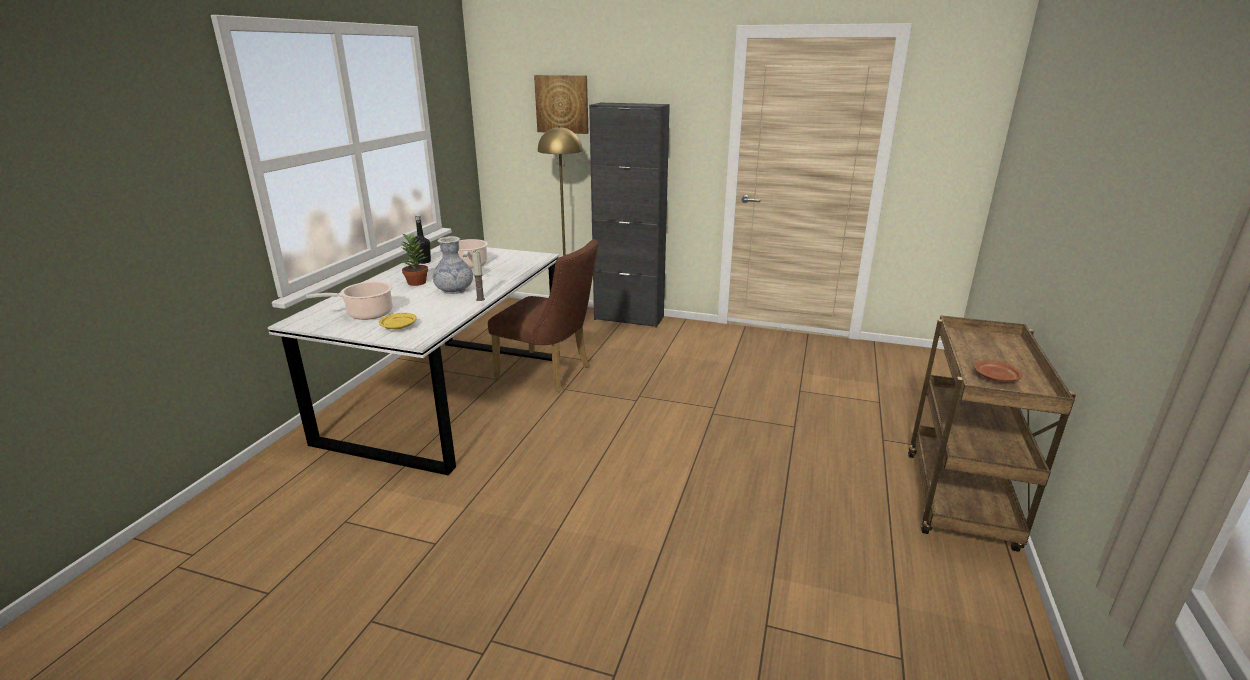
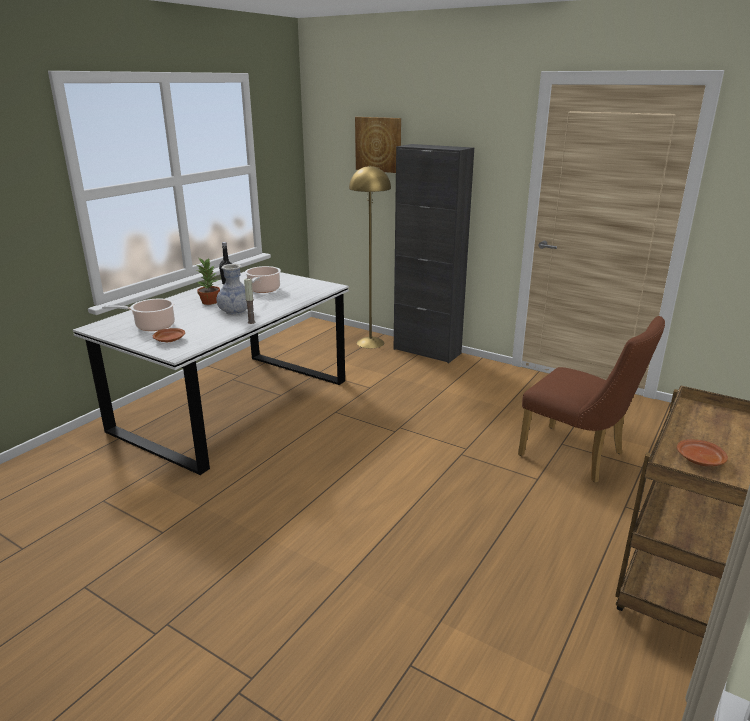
camera: 15 degrees right, 0 degrees up
(399, 326) = (170, 340): yellow plate -> brown plate
(549, 374) = (328, 396): brown chair -> brown chair (578, 456)

